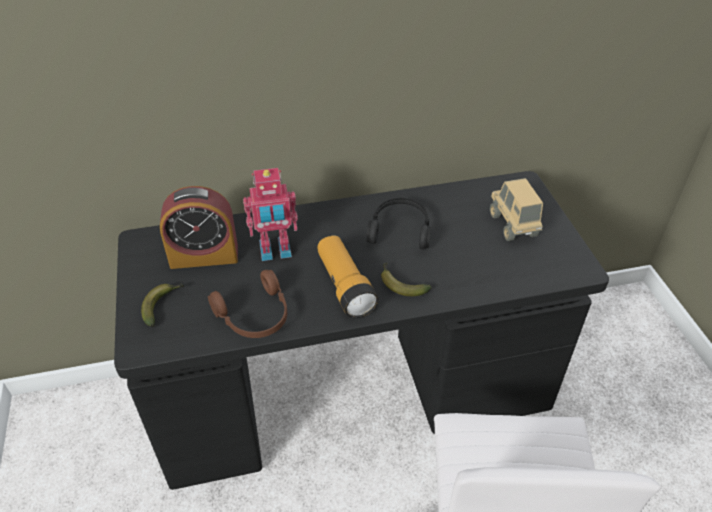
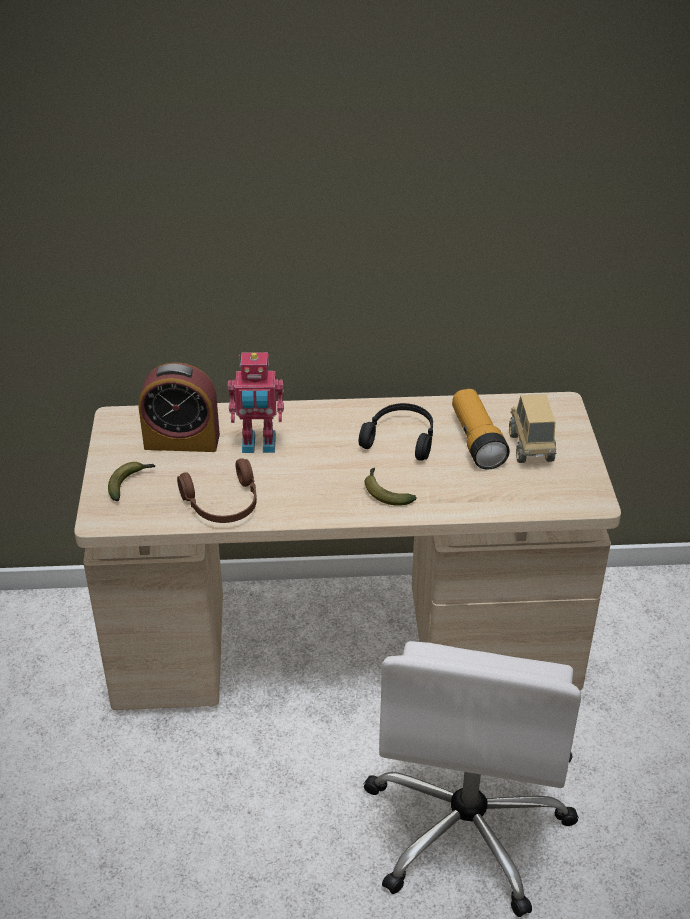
camera: 10 degrees right, 5 degrees down
(345, 286) = (324, 487): flashlight -> flashlight (476, 441)
(355, 397) = (344, 646): black desk -> beige desk

